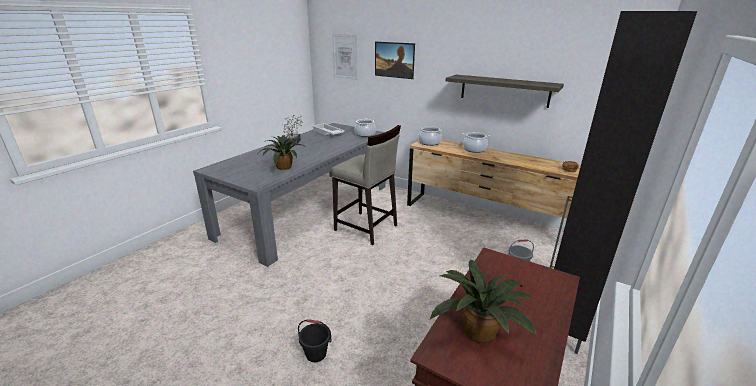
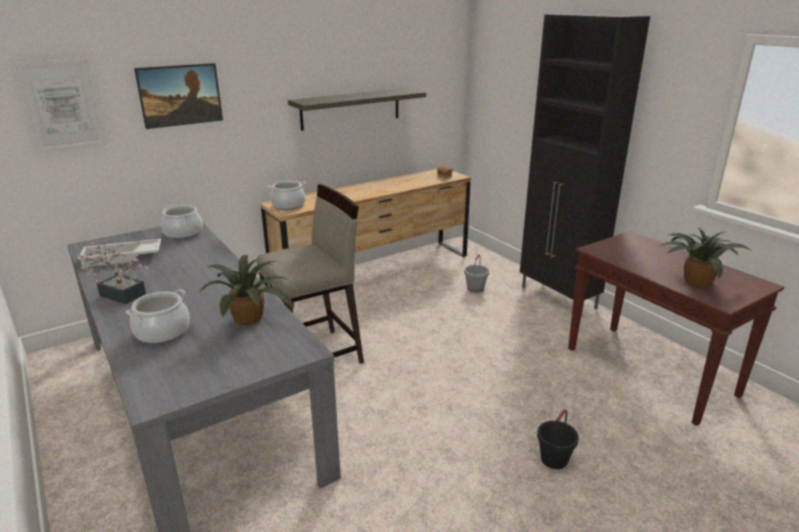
camera: 65 degrees left, 0 degrees up
(474, 149) = (344, 192): cooking pot -> cooking pot (162, 332)

